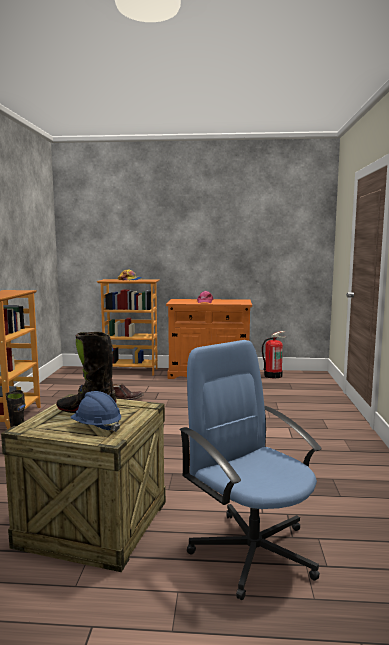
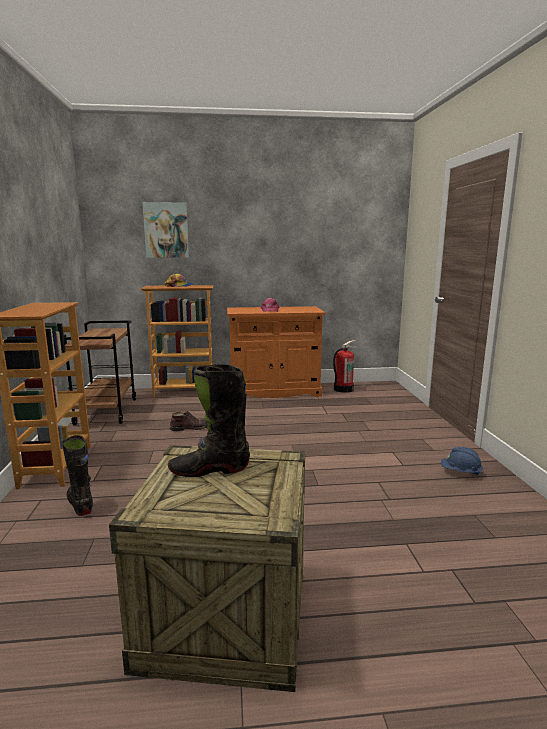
camera: 10 degrees left, 5 degrees up
(62, 382) = (106, 411): none -> brown cart
(96, 427) = (242, 499): blue hard hat -> blue hard hat (460, 472)
(122, 233) = (166, 230): none -> picture
(252, 551) = (441, 630): blue office chair -> none

